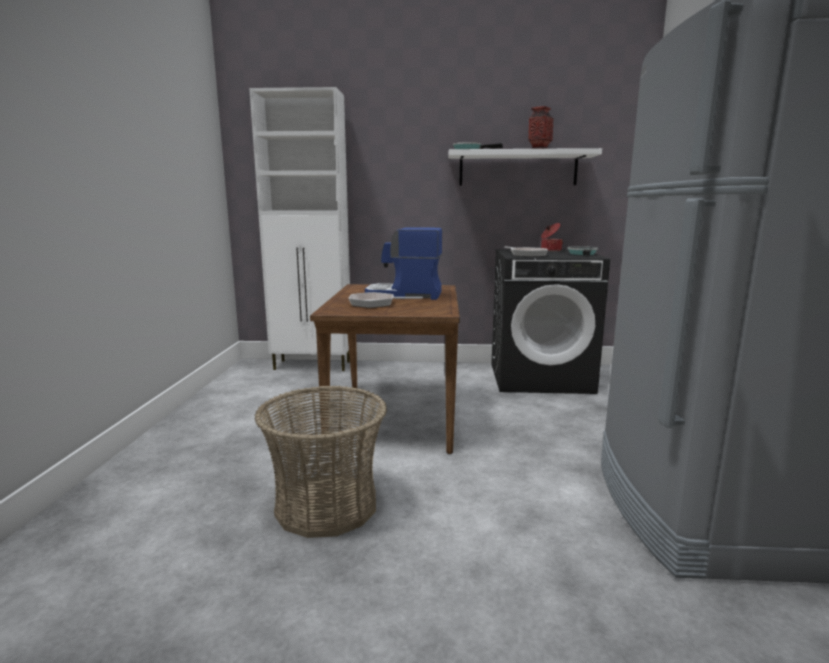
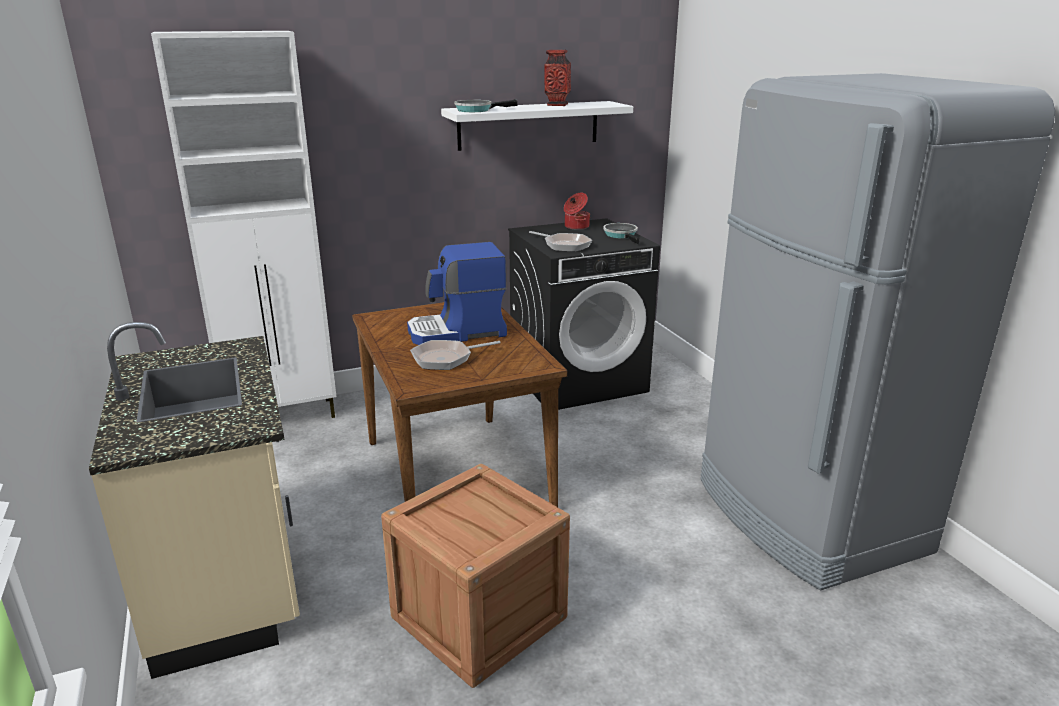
camera: 25 degrees left, 10 degrees up
(191, 440) = (229, 581): none -> beige counter
(326, 505) = (479, 617): basket -> crate

